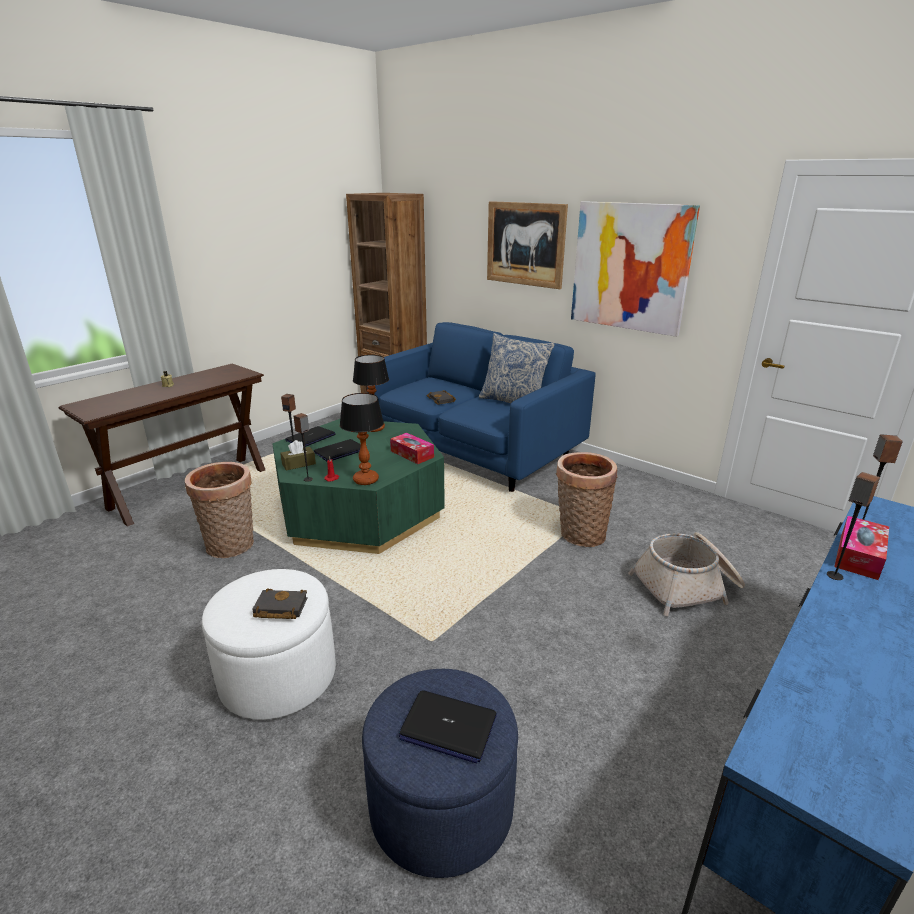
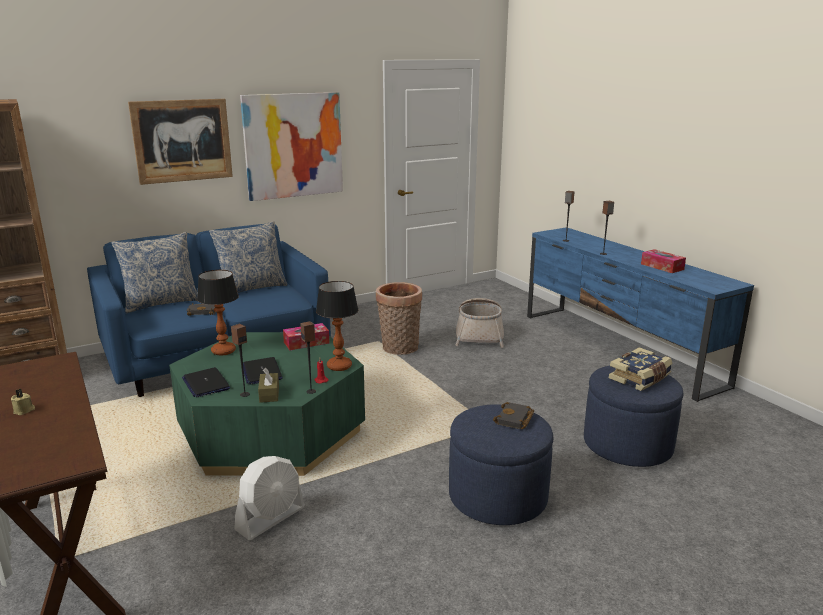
camera: 70 degrees left, 5 degrees down
(231, 547) = (271, 518): basket -> white fan
(278, 676) = (497, 496): white ottoman -> blue ottoman
(447, 383) = (161, 303): none -> pillow
(447, 727) = (640, 378): laptop -> book
(858, 556) = (589, 247): tissue box -> tissue box (662, 267)

